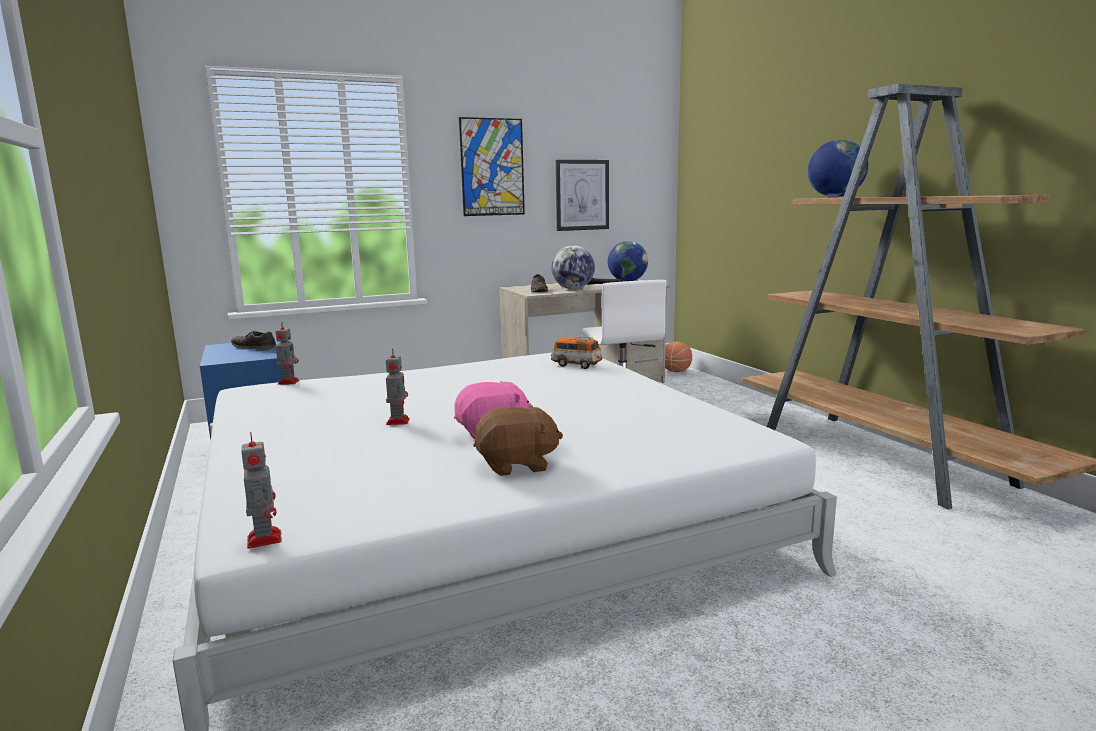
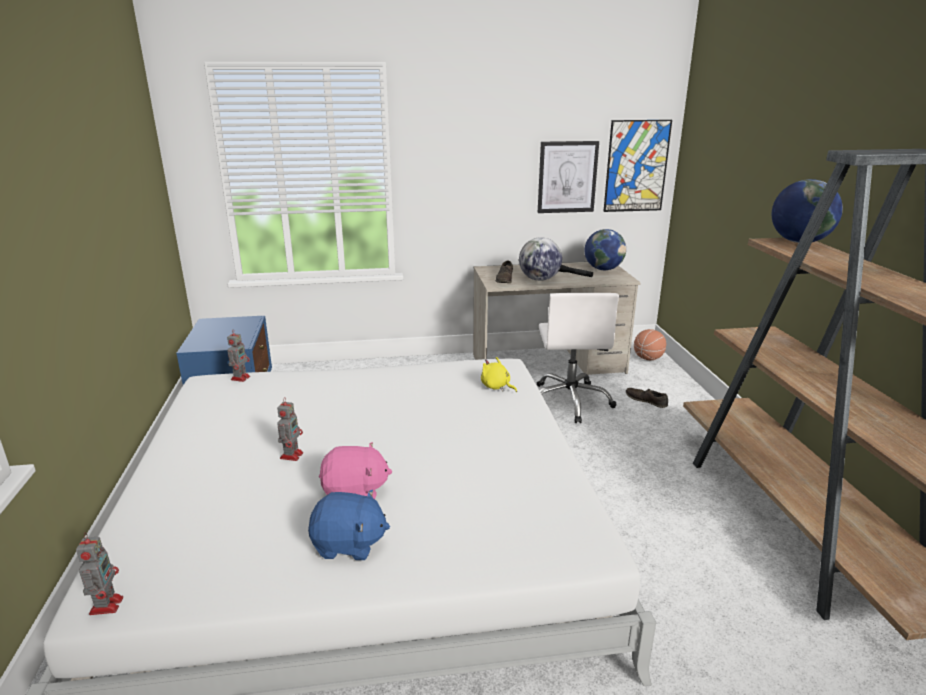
camera: 15 degrees right, 10 degrees up
(254, 347) = (232, 328): brown shoe -> brown shoe (646, 400)
(492, 167) = (473, 150): picture -> picture (636, 166)
(517, 465) = (349, 544): brown plush toy -> blue plush toy
(576, 365) = (496, 387): toy car -> yellow plush toy

